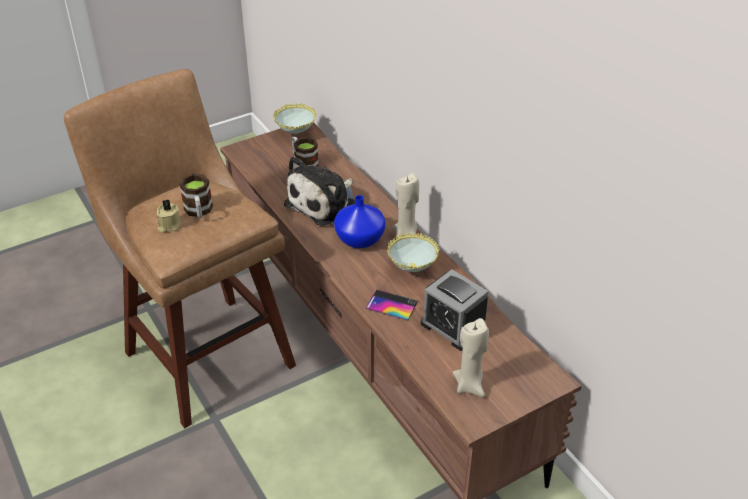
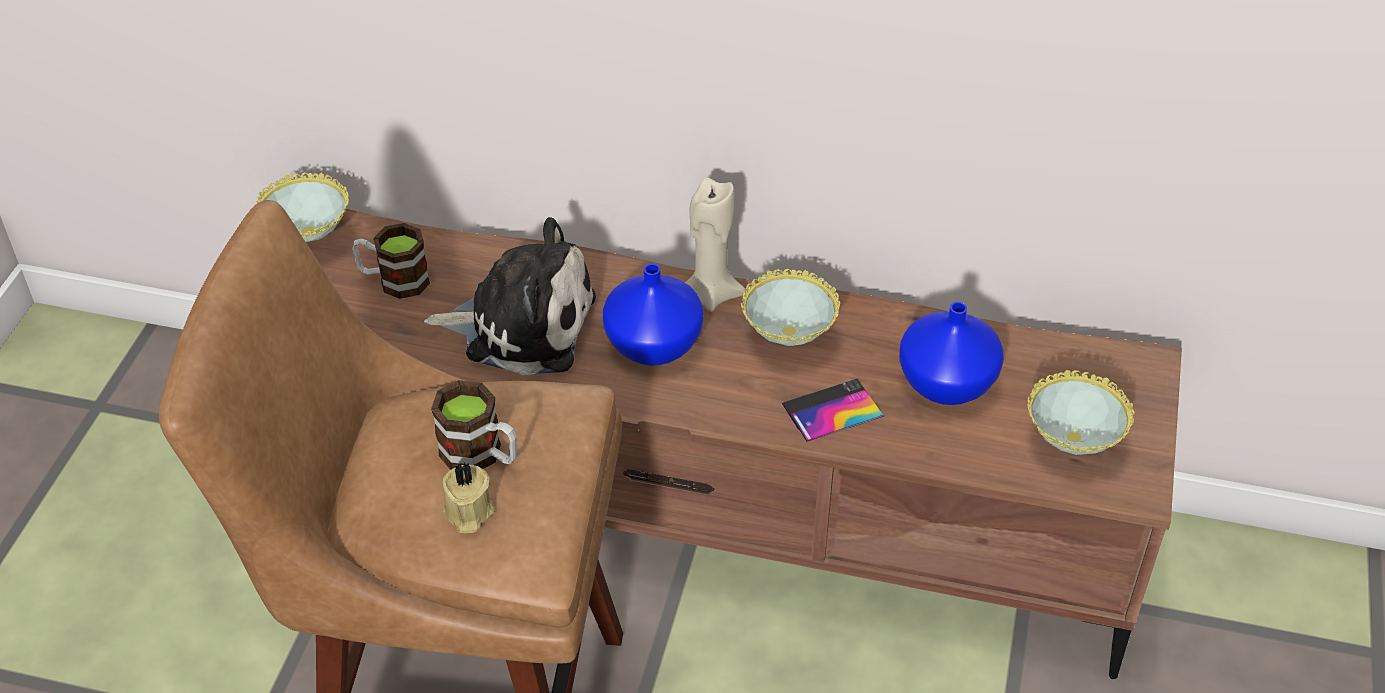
camera: 45 degrees left, 5 degrees up
(324, 203) = (522, 325): plush toy -> plush toy turned 75 degrees counterclockwise
(453, 327) = (947, 382): alarm clock -> blue vase
(470, 385) = (1071, 446): beige candle -> bowl

